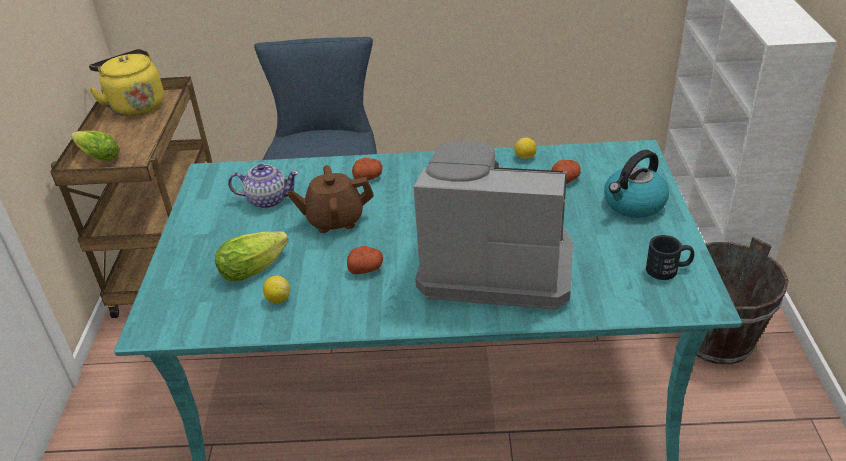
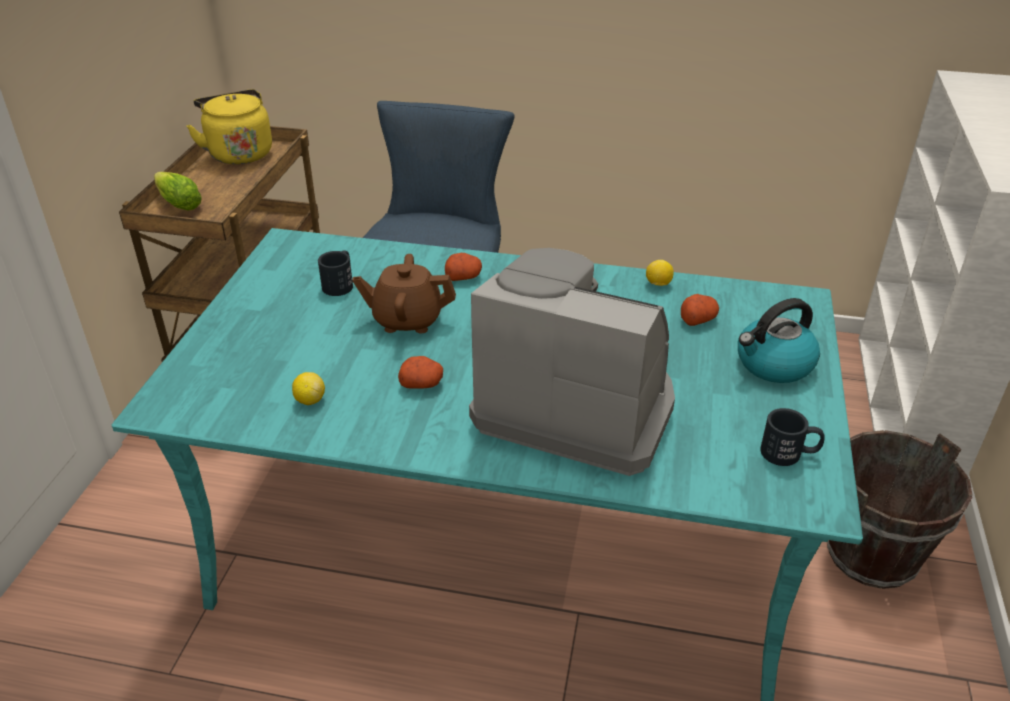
camera: 10 degrees right, 0 degrees up
(257, 266) = (300, 358): lettuce -> none
(267, 200) = (340, 283): teapot -> black mug

